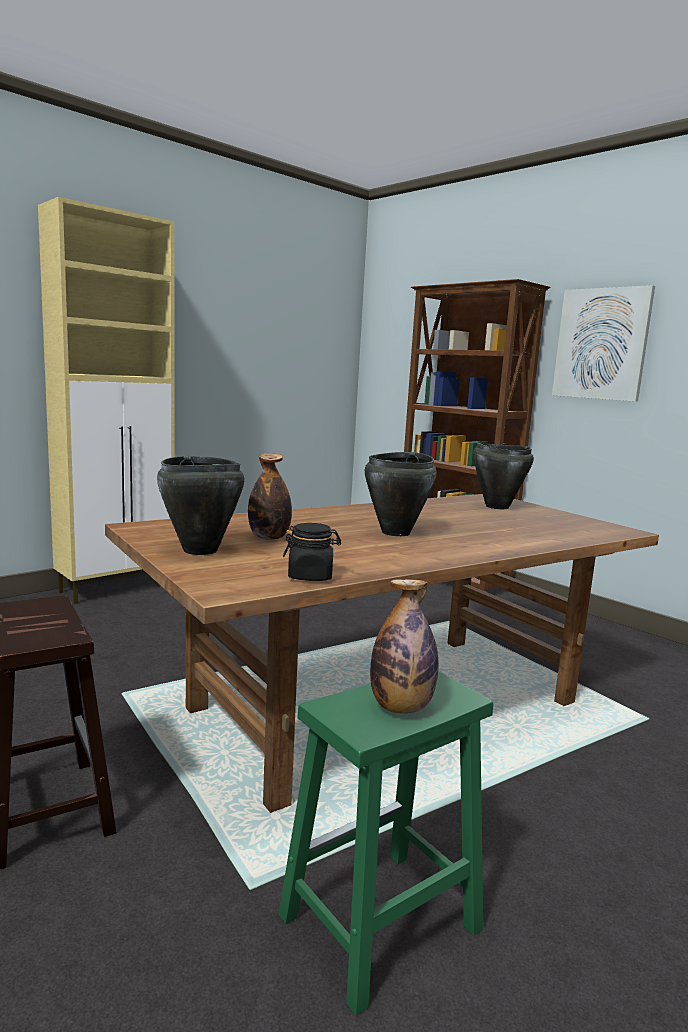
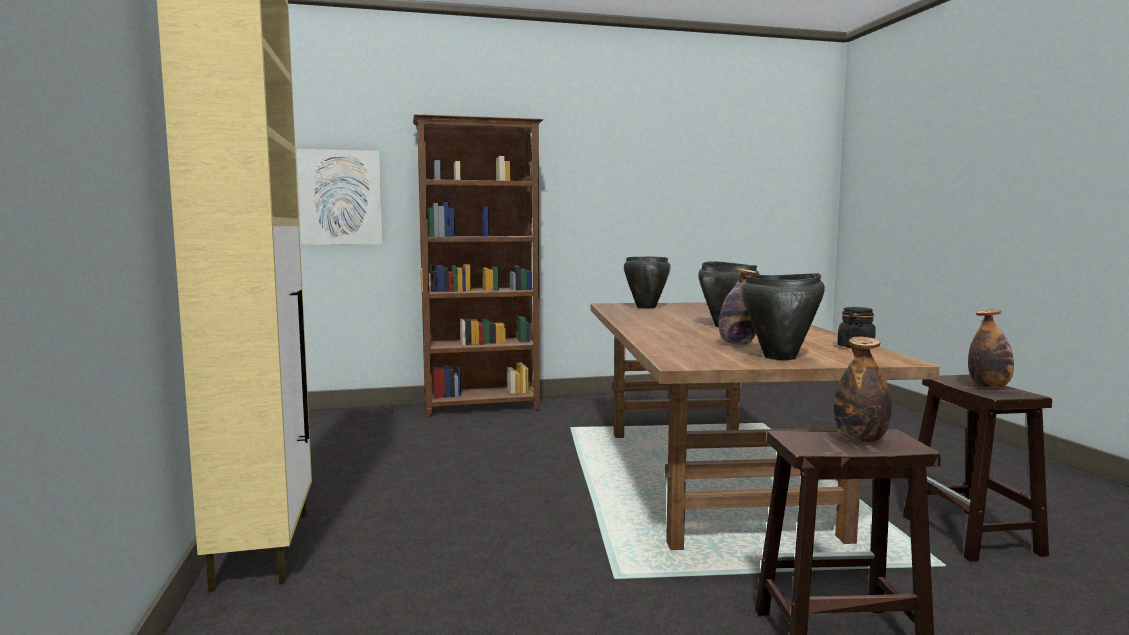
camera: 60 degrees left, 5 degrees down
(46, 626) = (860, 439): none -> bottle
(378, 925) = (973, 536): green stool -> brown stool
(601, 344) = (580, 176): picture -> picture (341, 197)

